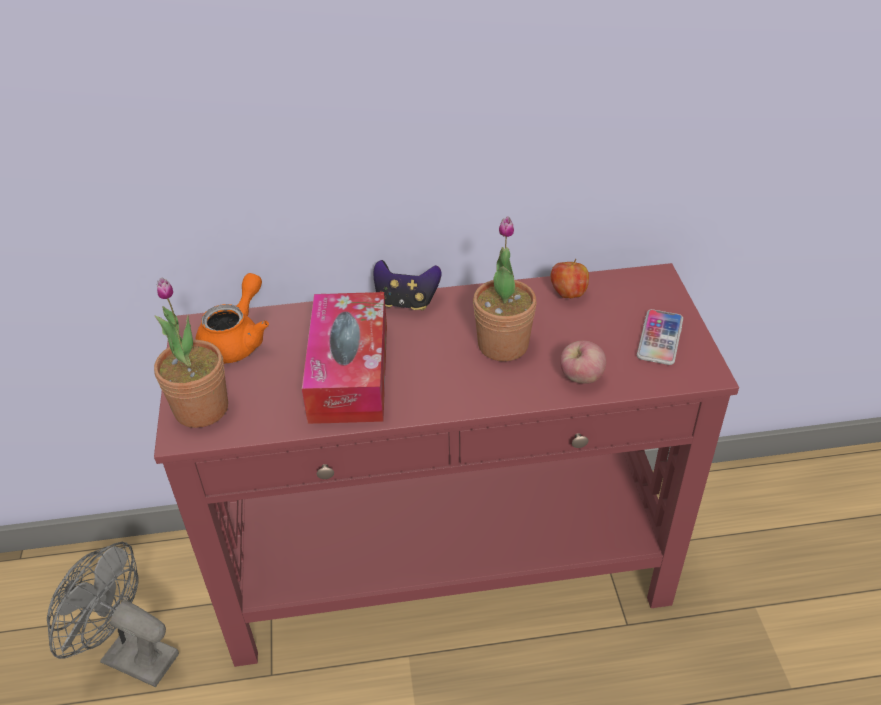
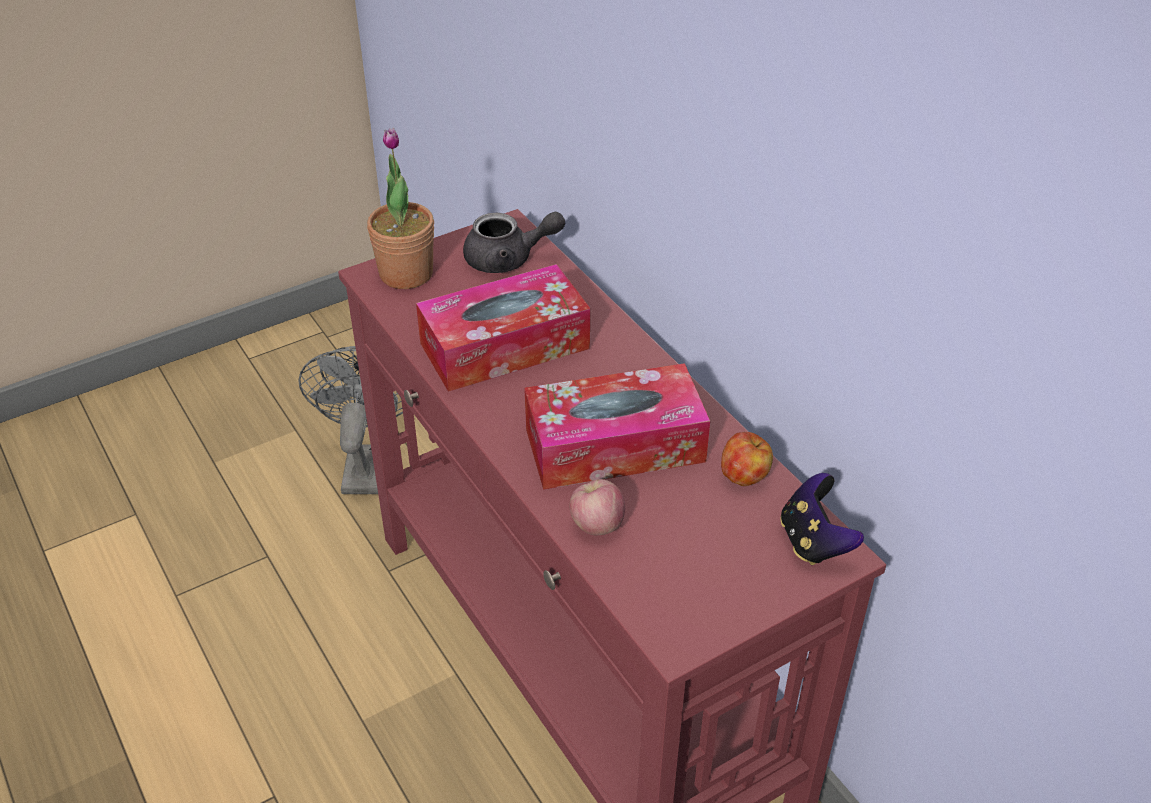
camera: 65 degrees right, 0 degrees up
(237, 340) = (508, 259): orange teapot -> grey teapot
(406, 302) = (639, 350): game controller -> game controller (814, 541)
(503, 345) = (614, 445): potted plant -> tissue box
(660, 338) = (714, 582): phone -> none

